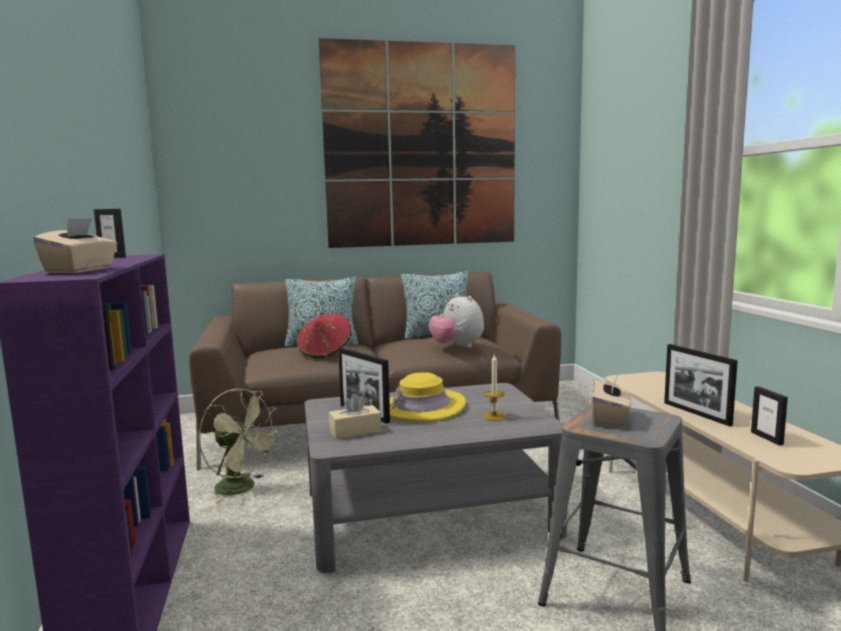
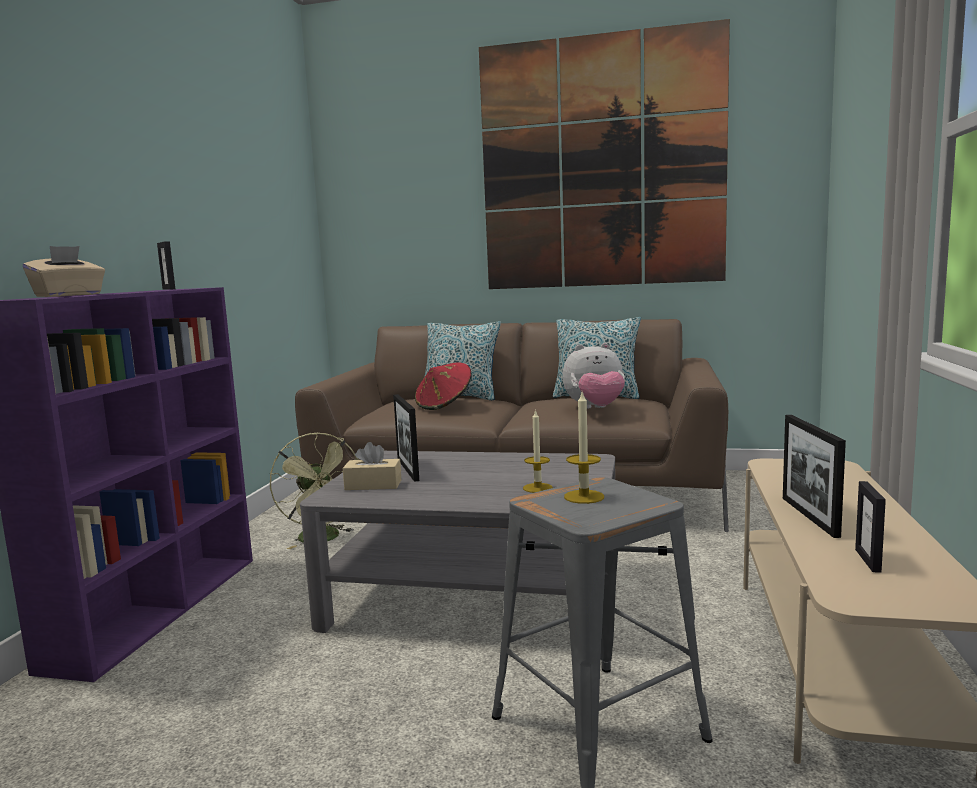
camera: 25 degrees right, 0 degrees up
(422, 407) = (475, 470): yellow hat -> none
(457, 347) = (595, 409): plush toy -> plush toy turned 90 degrees counterclockwise
(609, 419) = (584, 497): beige tissue box -> candle

